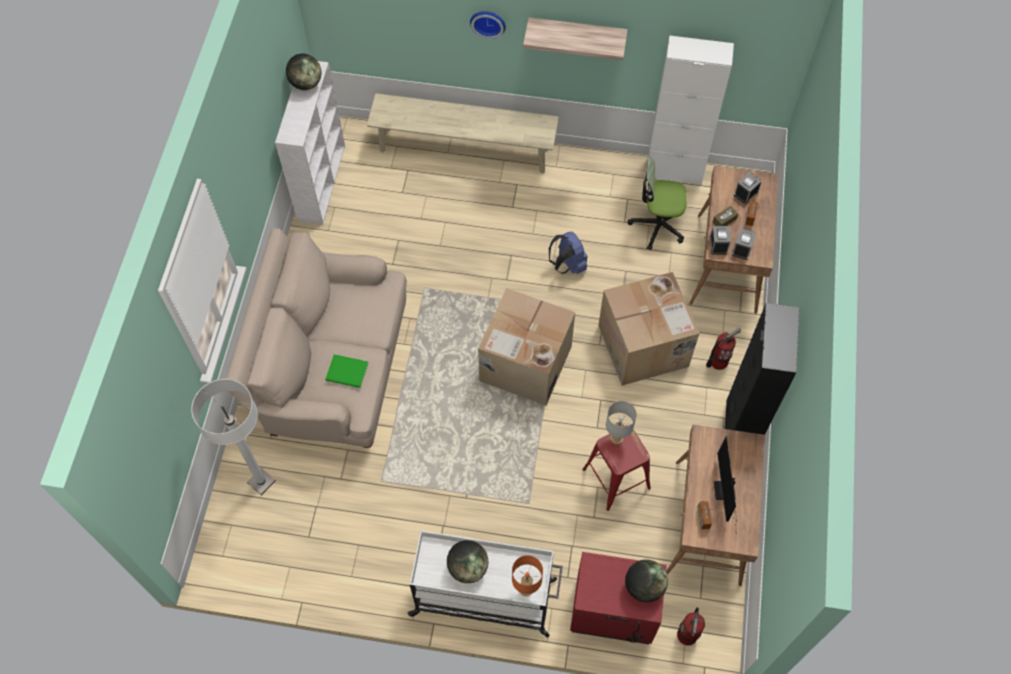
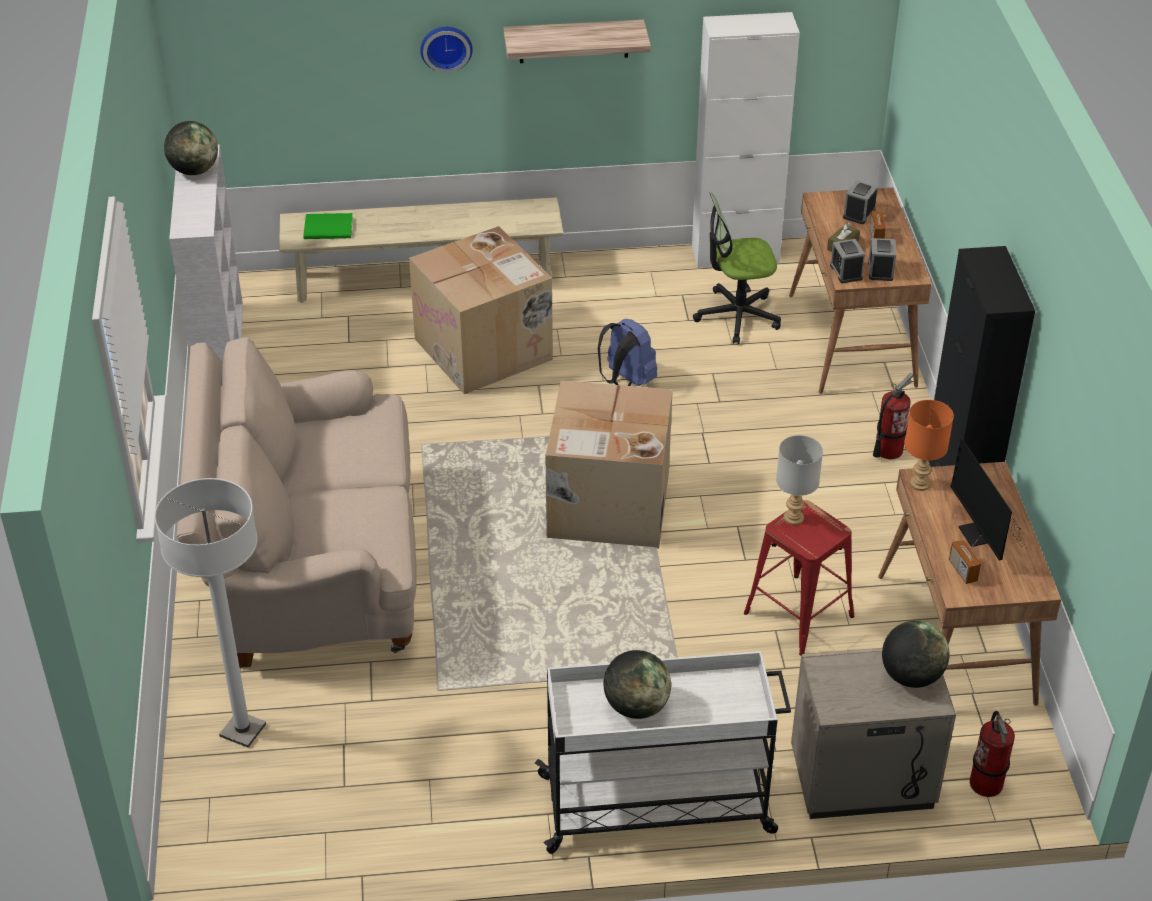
camera: 15 degrees left, 20 degrees down
(348, 373) = (357, 518): green book -> green book (329, 229)
(526, 588) = (735, 713): orange table lamp -> orange table lamp (919, 483)
(613, 612) = (862, 780): red nightstand -> beige nightstand
(644, 346) = (775, 452): cardboard box -> cardboard box (485, 349)

